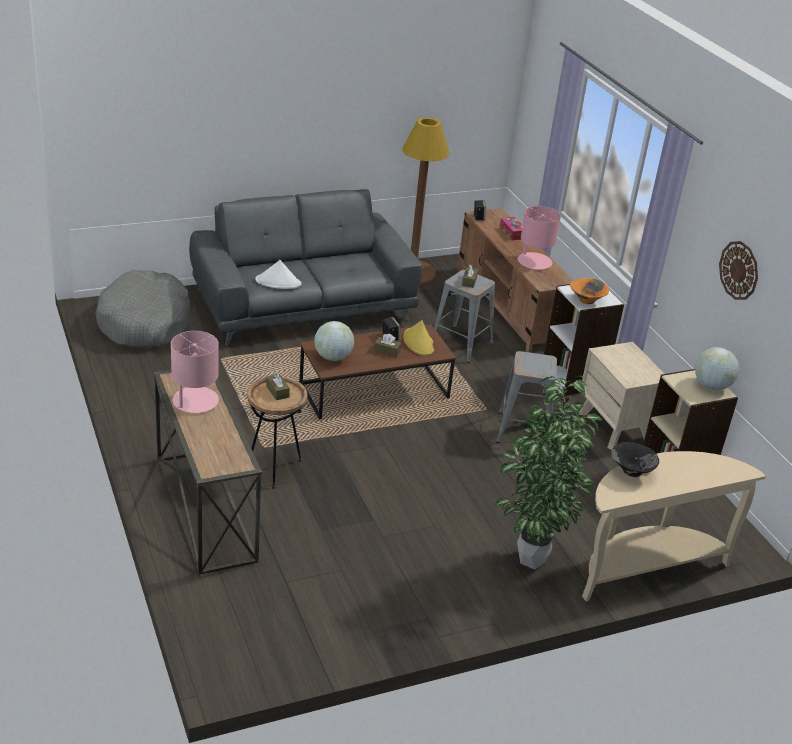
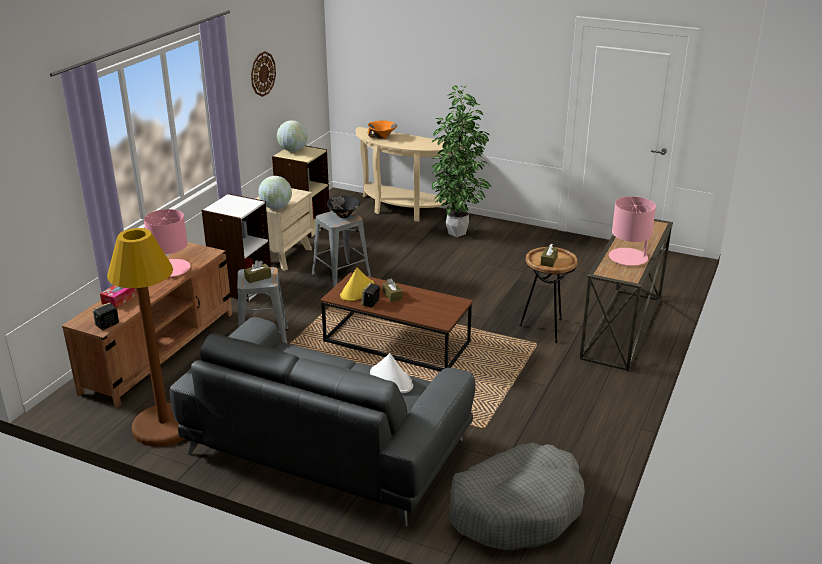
camera: 130 degrees left, 5 degrees down
(333, 357) = (441, 308): globe -> globe (276, 207)
(586, 301) = (246, 203): orange bowl -> orange bowl (382, 137)
(631, 472) = (420, 146): black bowl -> black bowl (343, 216)

